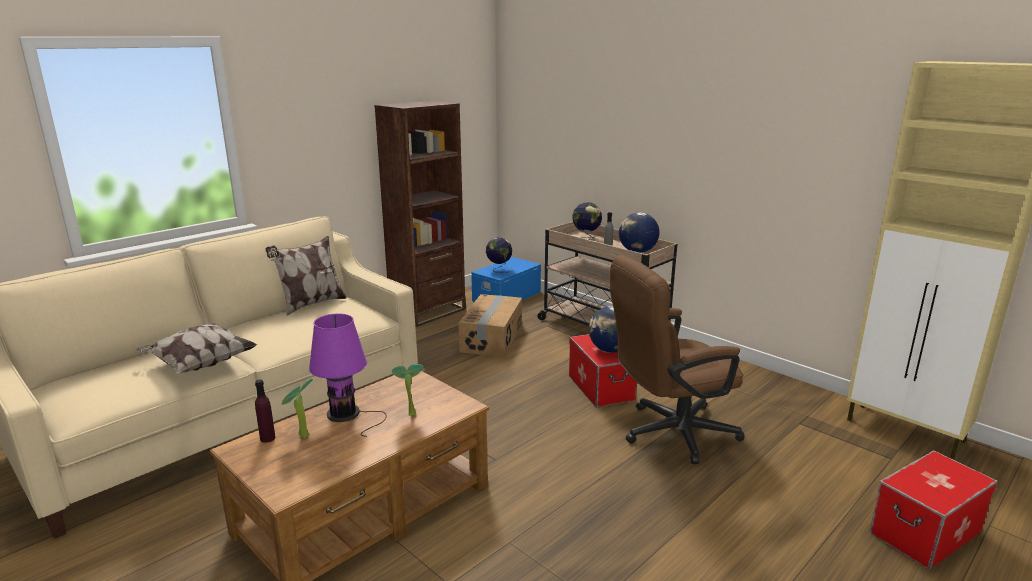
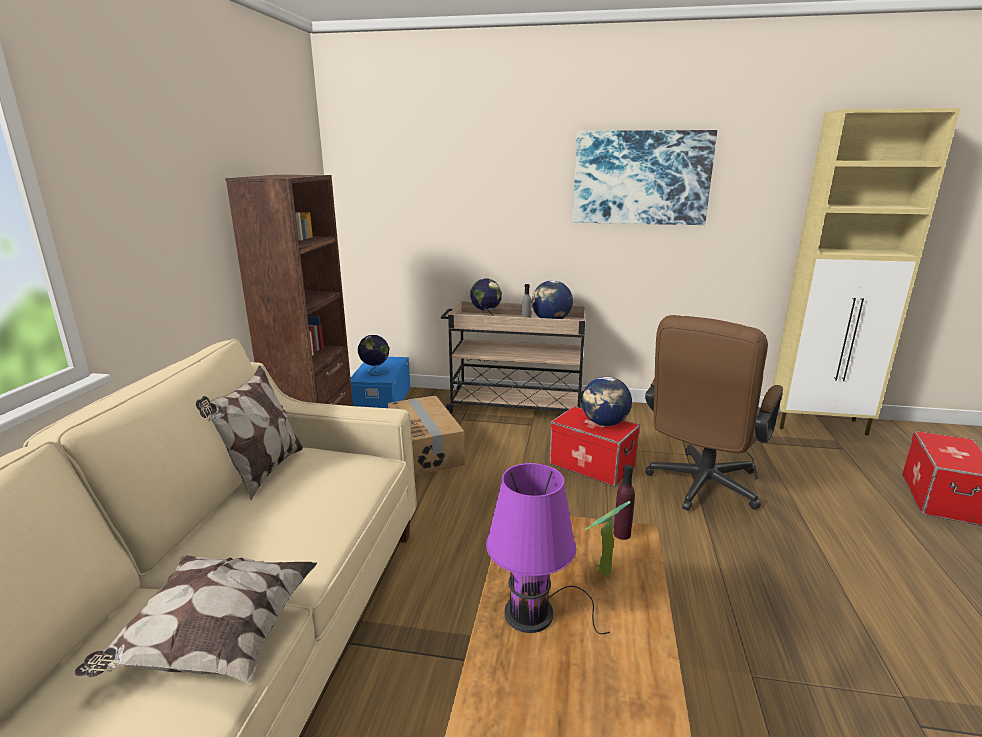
camera: 35 degrees left, 0 degrees up
(267, 438) = (490, 714): purple bottle -> purple bottle (622, 534)
(301, 436) = (532, 681): potted plant -> none
(736, 120) = (641, 178): none -> picture

